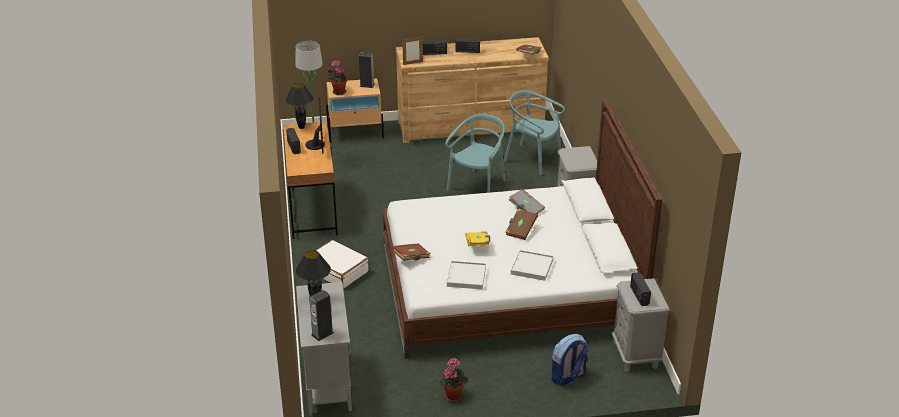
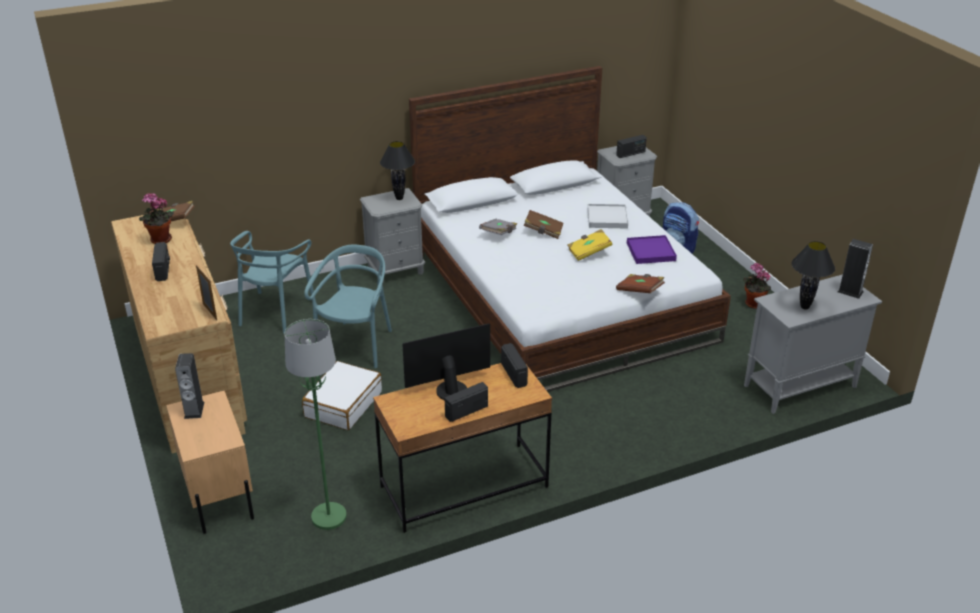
camera: 105 degrees left, 0 degrees up
(301, 127) = (401, 418): black table lamp -> black table lamp (399, 198)
(338, 92) = (222, 438): potted plant -> potted plant (160, 241)
(338, 271) = (598, 425): white suitcase -> white suitcase (343, 404)
(434, 53) = (171, 298): radio -> radio (514, 374)
(466, 277) = (651, 252): white tray -> purple tray
(478, 186) = (356, 345): turquoise chair -> turquoise chair turned 90 degrees clockwise

